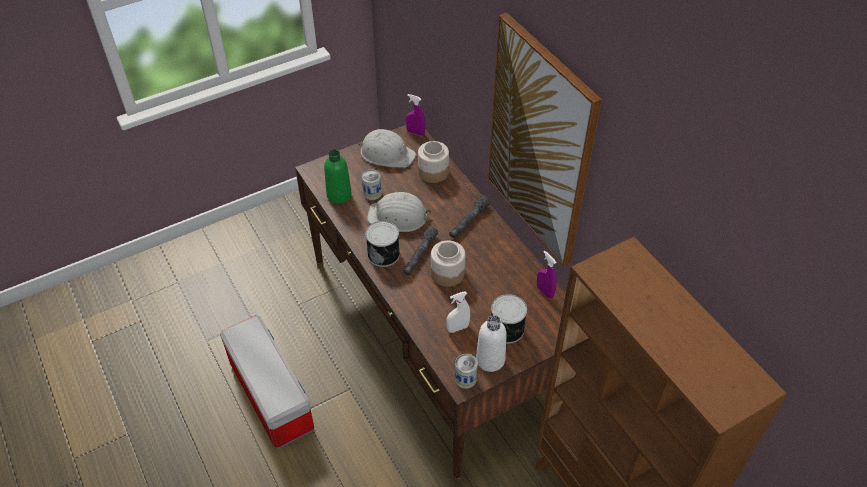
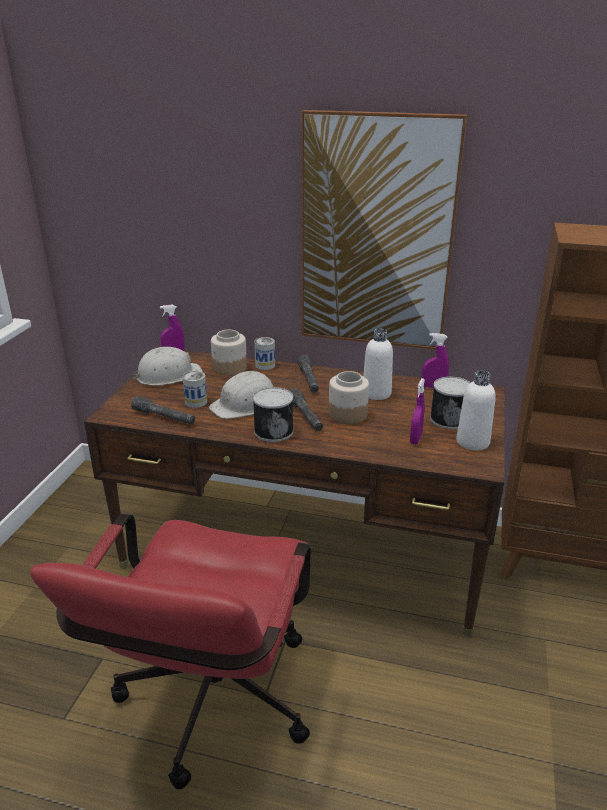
camera: 45 degrees left, 20 degrees down
(270, 395) = (209, 709): storage box -> red office chair
(339, 195) = (164, 417): green bottle -> grey flashlight
(457, 328) = (415, 439): white spray bottle -> purple spray bottle
(465, 379) = (479, 463): can -> can (265, 365)
(494, 268) = (376, 393): none -> white bottle

